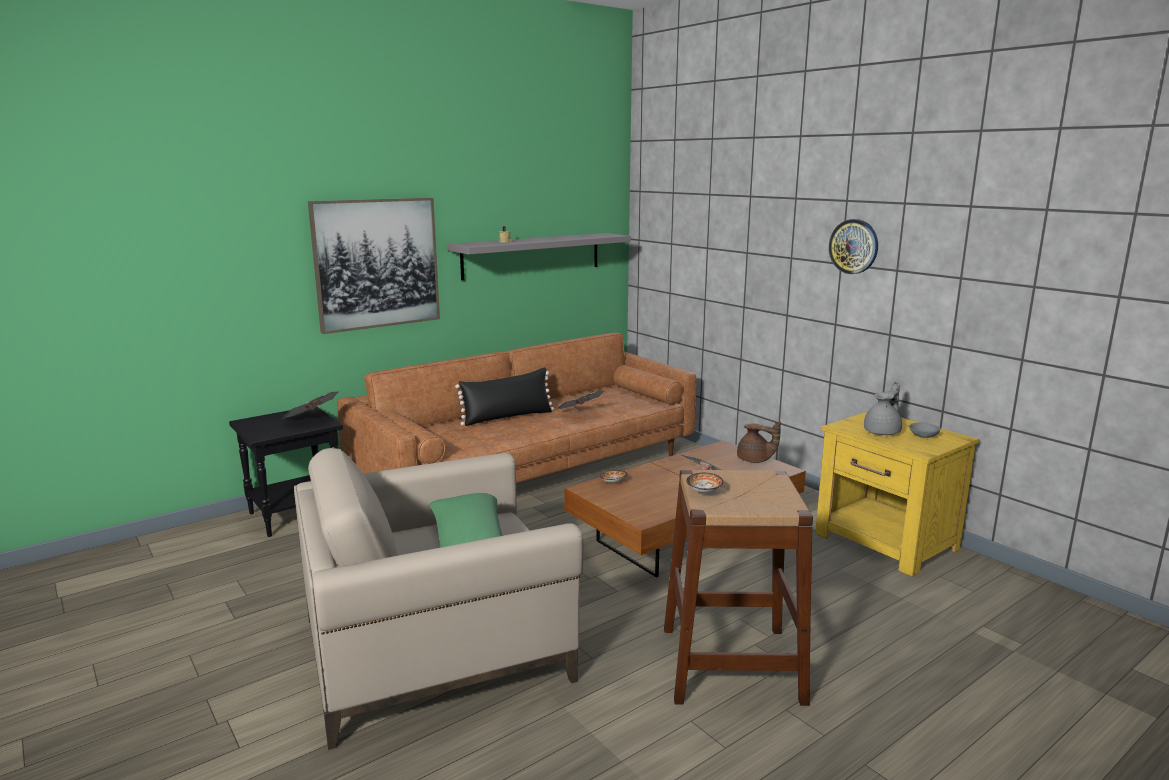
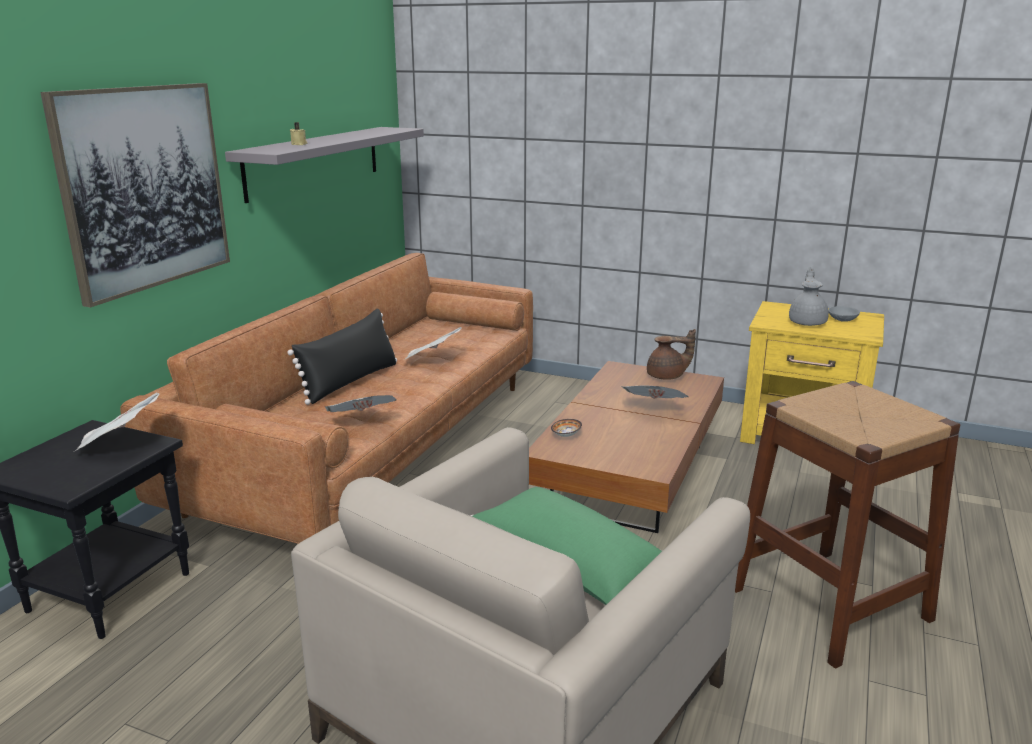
camera: 30 degrees left, 5 degrees up
(479, 442) = (362, 422): none -> newspaper
(704, 491) = (833, 422): bowl -> none
(854, 246) = (731, 126): wall clock -> none

